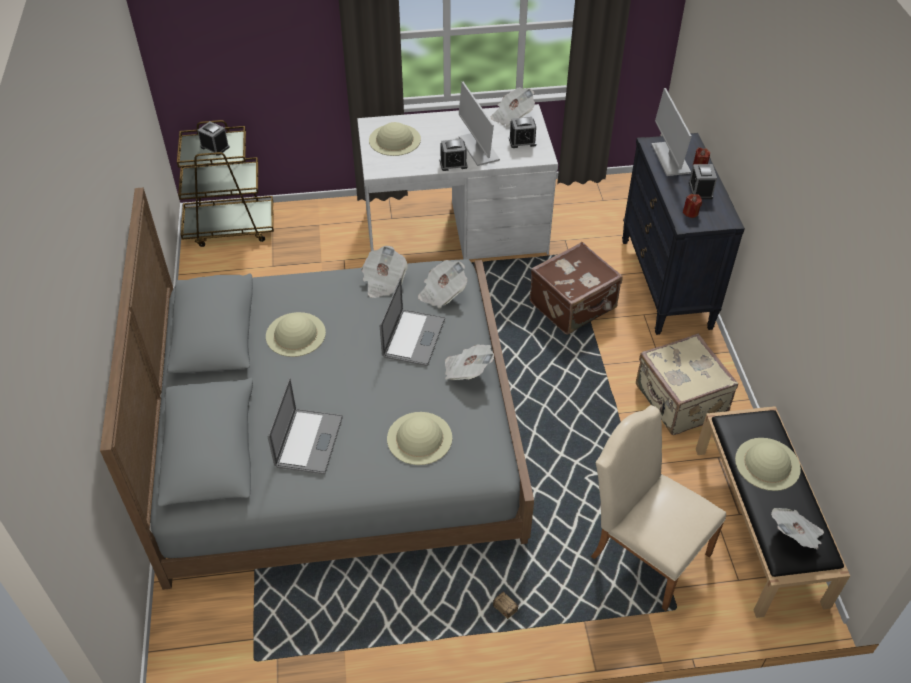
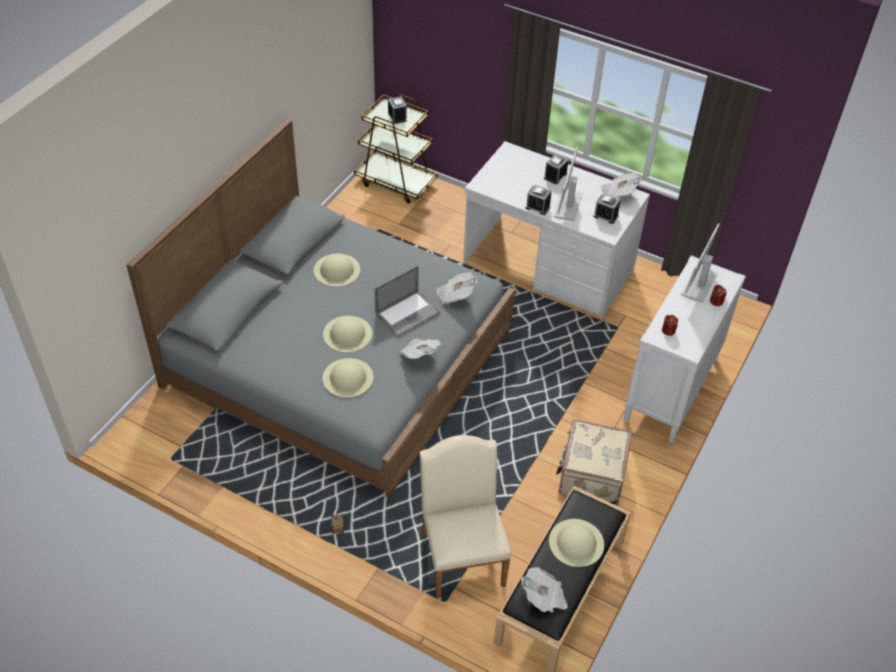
camera: 35 degrees right, 0 degrees up
(309, 441) = (282, 340): laptop -> none
(383, 282) = (424, 267): newspaper -> none
(394, 139) = (514, 169): beige hat -> beige hat (347, 334)
(574, 306) = (582, 366): brown suitcase -> none
(666, 284) = (671, 390): black dresser -> white dresser
(700, 190) = (695, 319): alarm clock -> alarm clock (555, 176)

